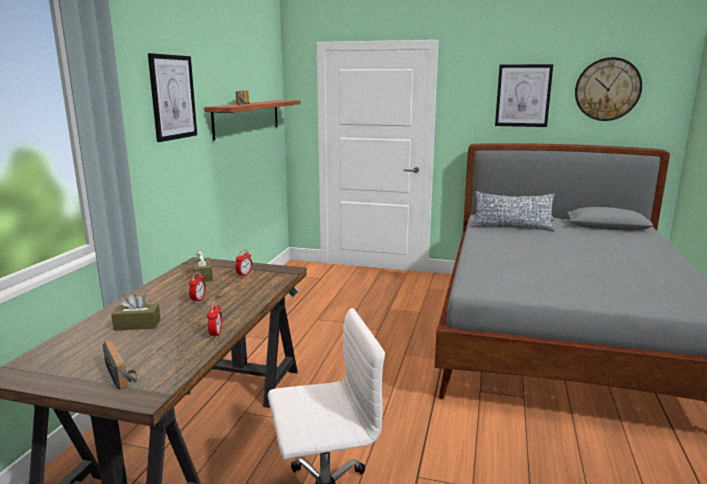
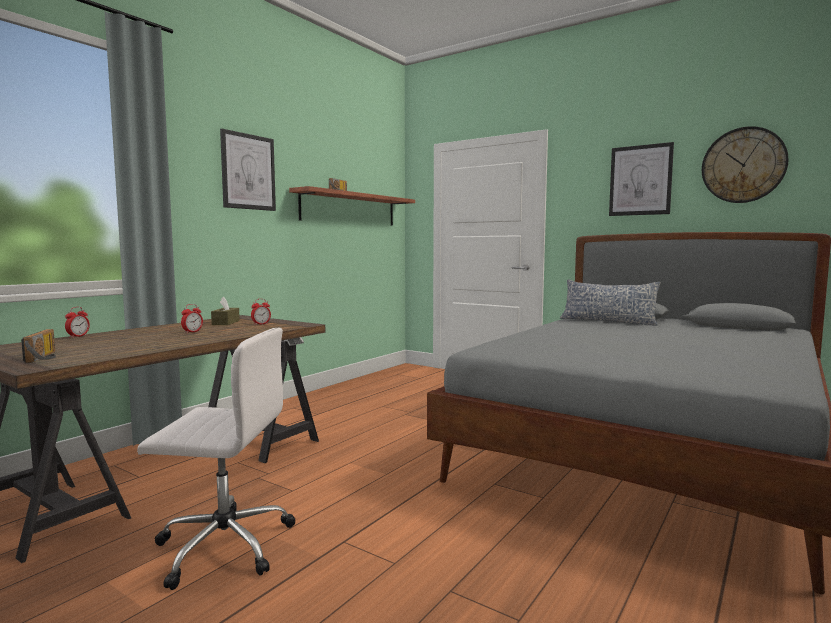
camera: 20 degrees right, 10 degrees down
(137, 324) = (117, 338): brown tissue box -> none
(216, 334) = (162, 347): alarm clock -> alarm clock (78, 336)

